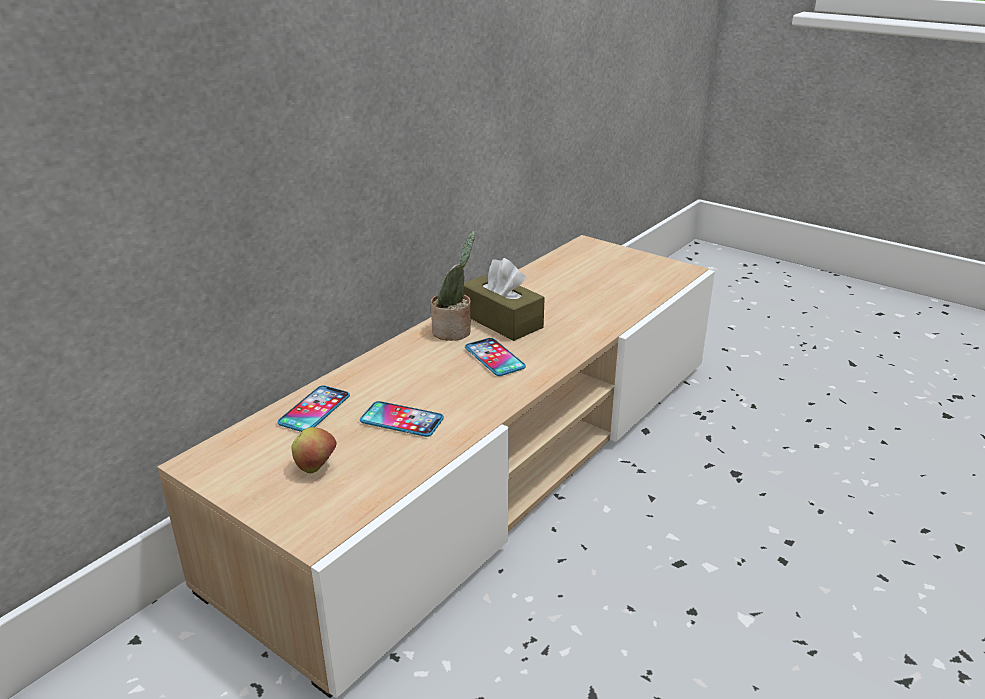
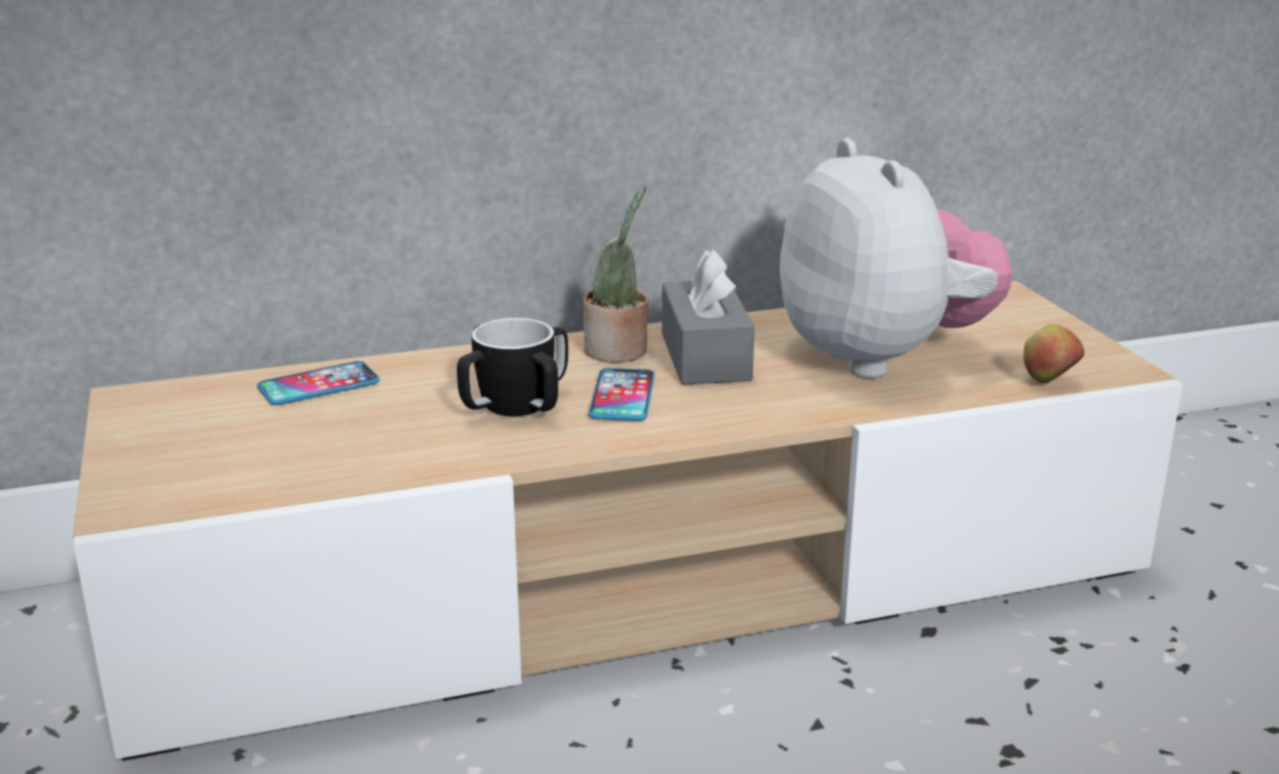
camera: 35 degrees right, 5 degrees down
(316, 468) = (227, 443): apple -> apple (1048, 382)
(401, 420) = (394, 428): phone -> none
(447, 382) = (515, 405): none -> mug
(501, 321) = (705, 356): brown tissue box -> grey tissue box
(583, 295) = (882, 358): none -> plush toy

